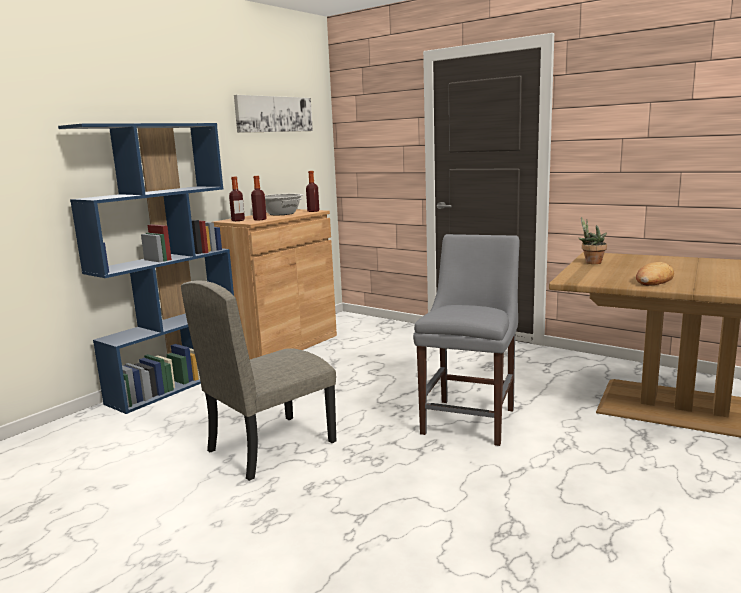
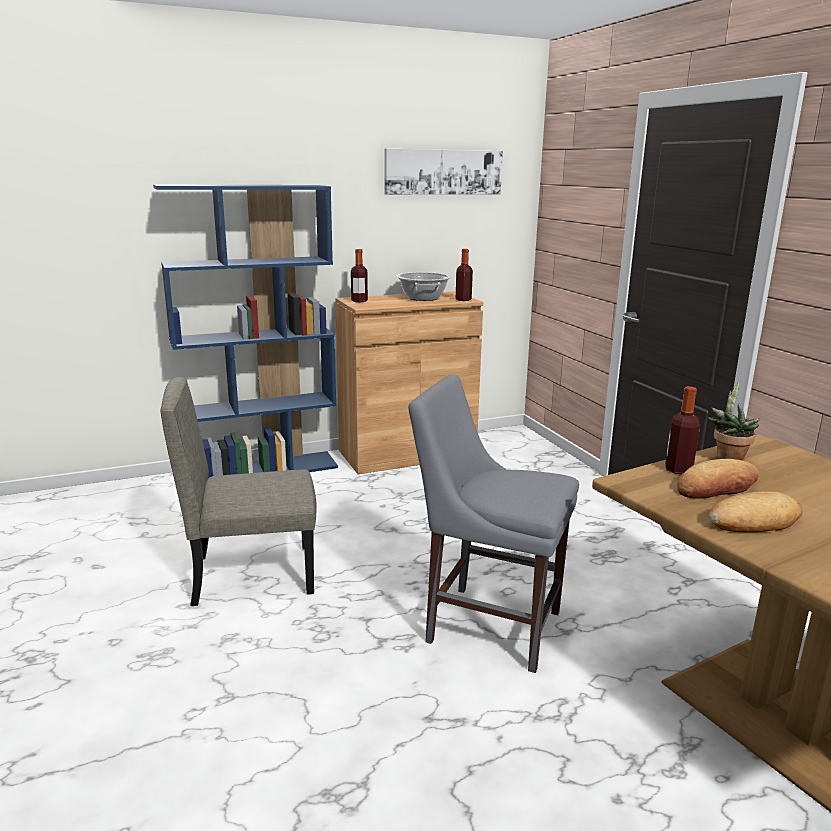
camera: 30 degrees right, 5 degrees up
(259, 219) = (380, 304): bottle -> bottle (678, 470)
(471, 419) = (487, 624): grey chair -> grey chair turned 120 degrees counterclockwise
(611, 273) = (717, 487): none -> bread

